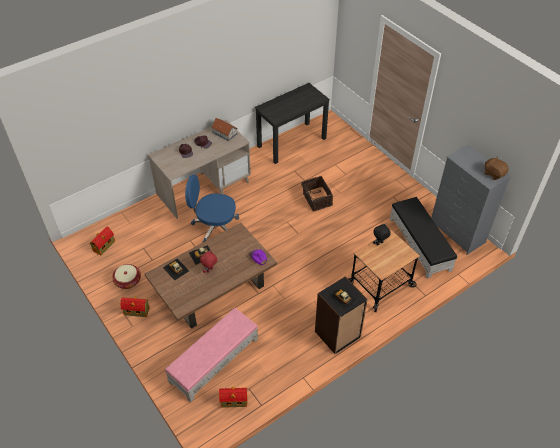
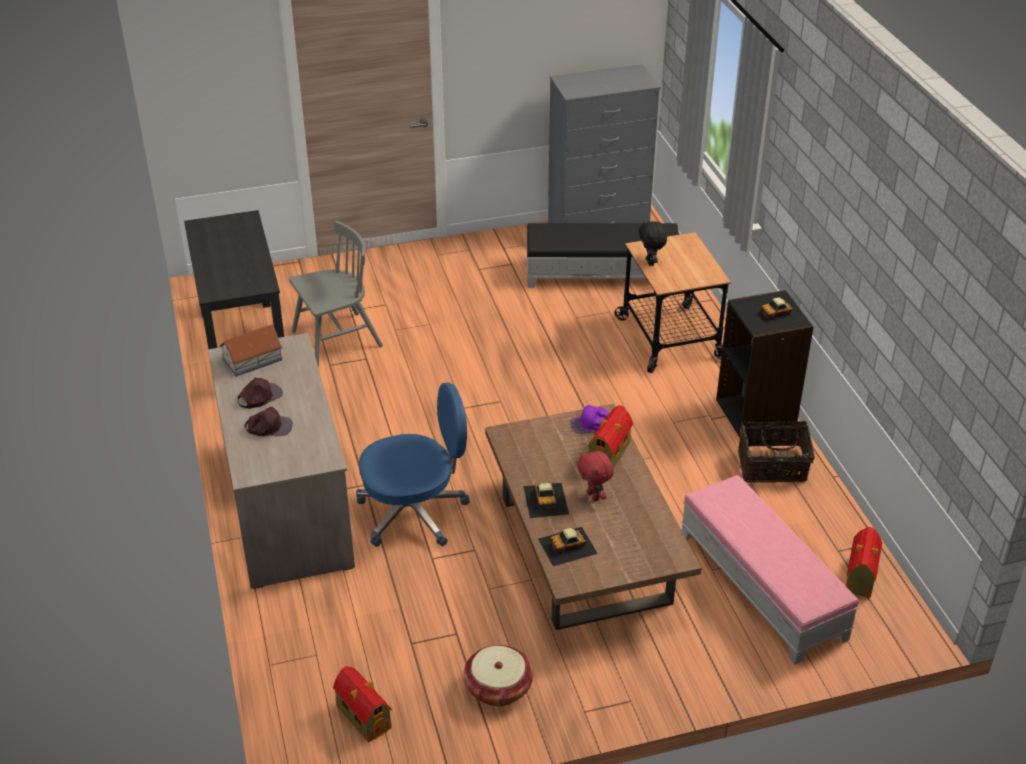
camera: 70 degrees left, 10 degrees down
(137, 311) = (593, 685): toy house -> toy house (609, 453)
(214, 226) = (414, 512): blue office chair -> blue office chair turned 135 degrees counterclockwise
(312, 167) = (336, 340): none -> grey chair
(316, 200) = (428, 357): basket -> basket (772, 467)
(494, 173) = (629, 74): brown plush toy -> none

